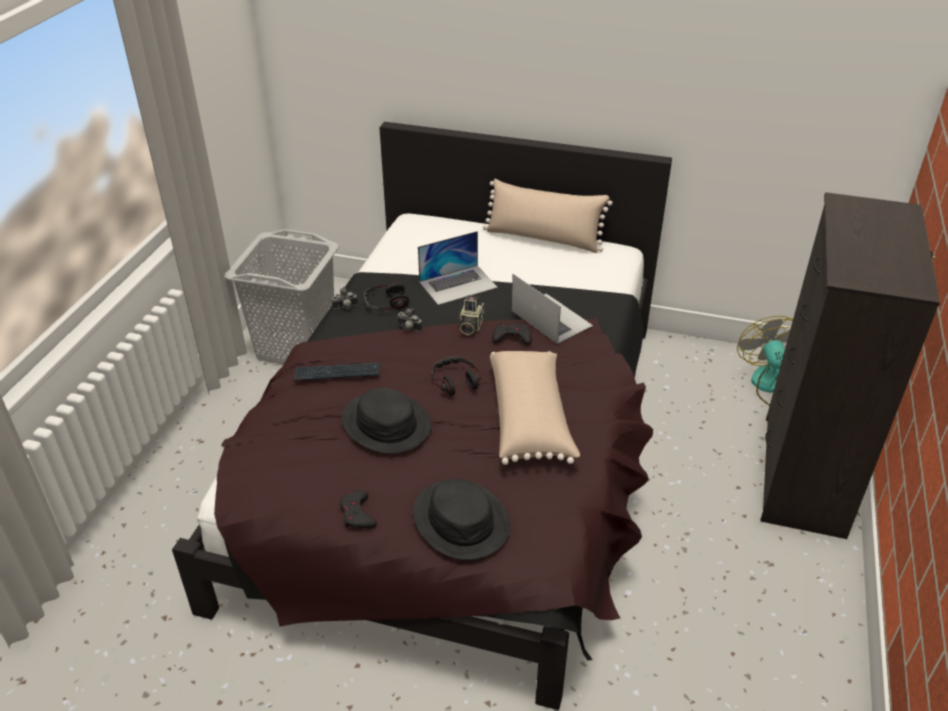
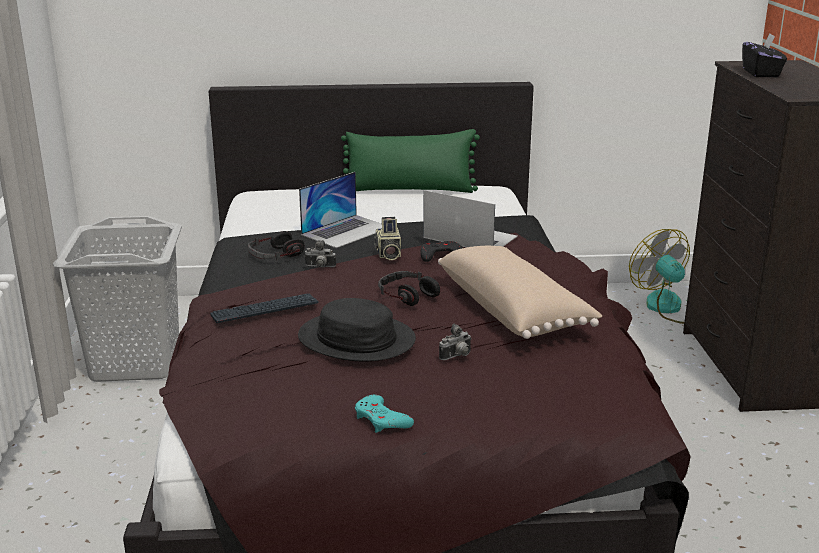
camera: 20 degrees left, 15 degrees down
(345, 308) = (230, 265): camera -> camera (457, 356)
(357, 514) = (381, 420): black game controller -> turquoise game controller
(461, 520) = (508, 400): black hat -> none
(543, 238) = (409, 190): beige pillow -> green pillow
(850, 225) = (761, 73): none -> black tissue box

